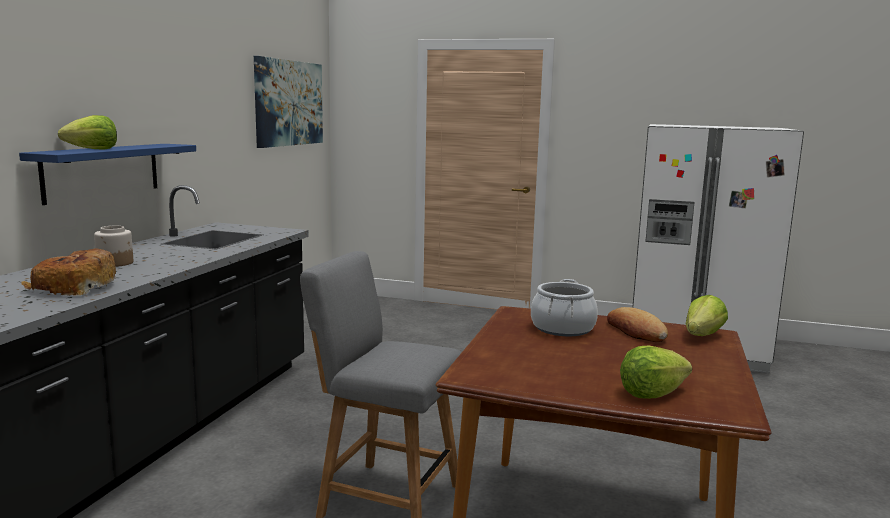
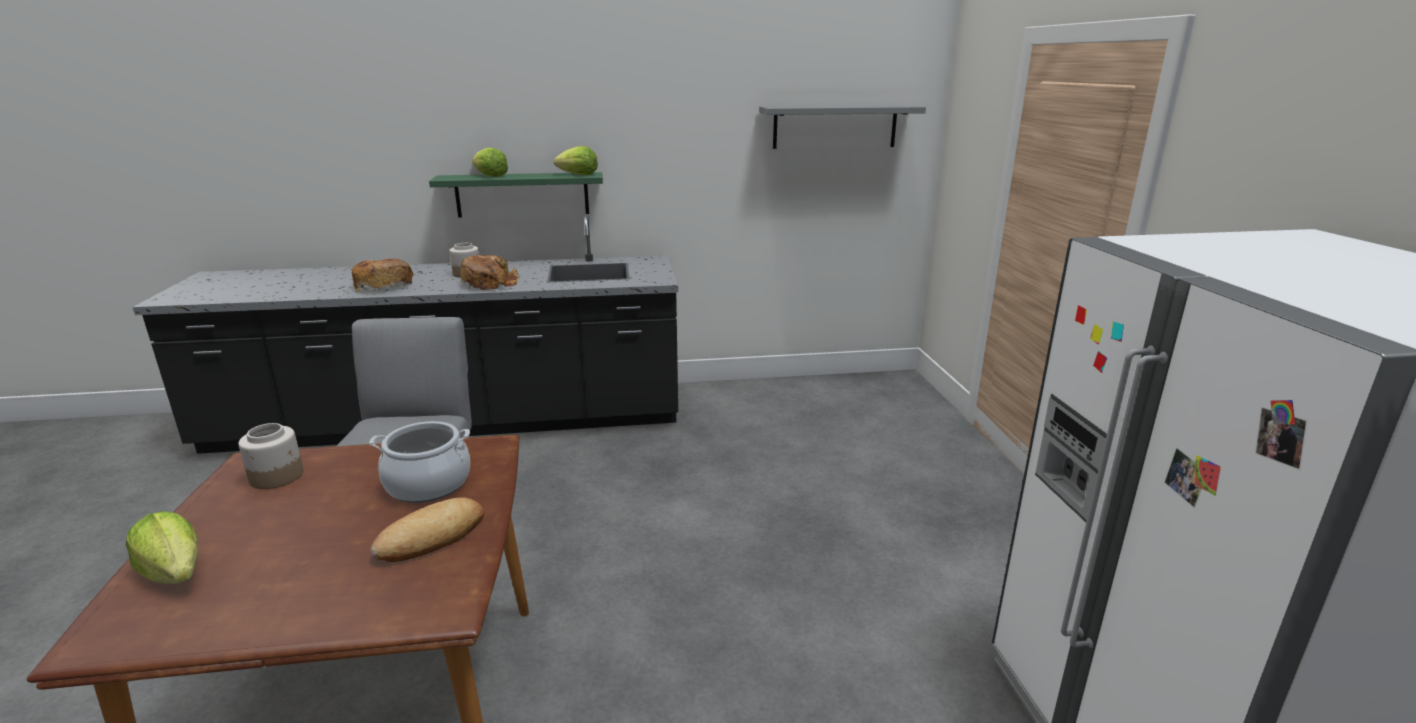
camera: 65 degrees right, 10 degrees up
(102, 171) = (522, 194): blue shelf -> green shelf
(174, 260) = (490, 283): none -> bread
(289, 103) = (835, 126): picture -> grey shelf
(509, 366) = (277, 476): none -> jar
(702, 335) = (429, 596): lettuce -> lettuce (578, 175)

